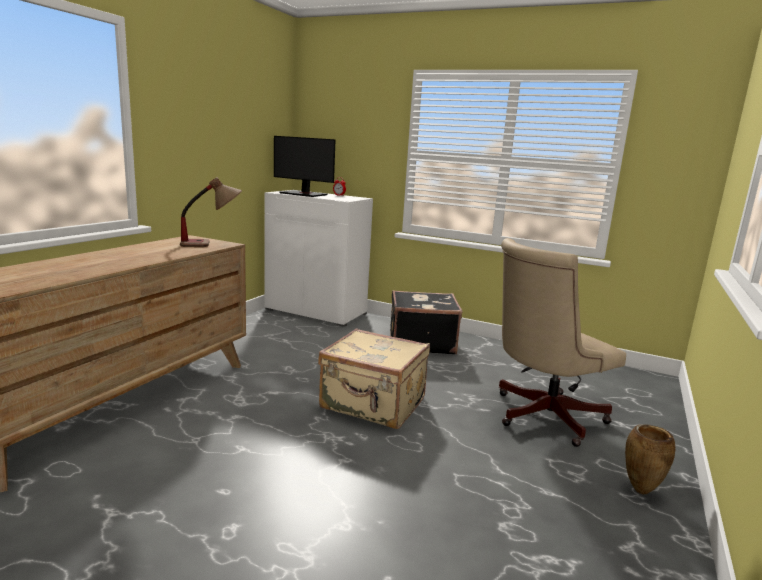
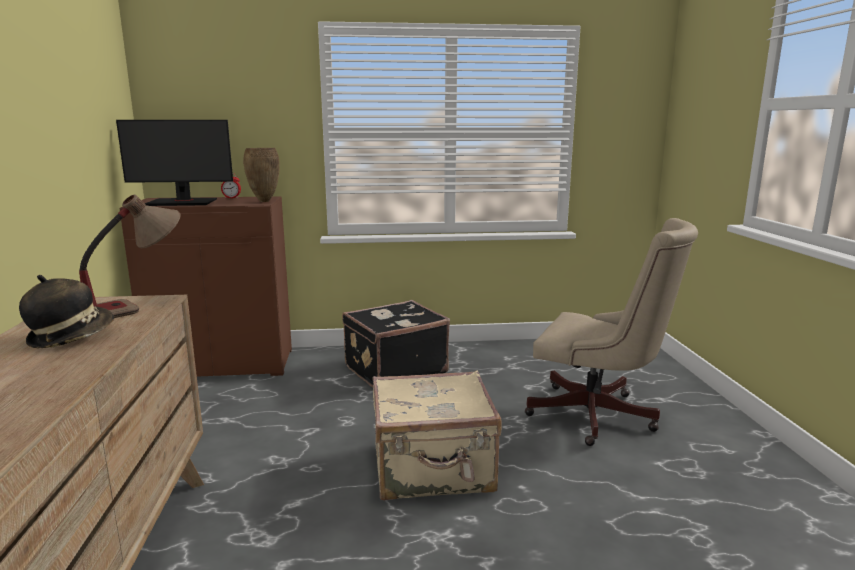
camera: 30 degrees left, 0 degrees up
(161, 250) = (71, 337): none -> hat
(316, 311) = (223, 364): white cabinet -> brown cabinet
(541, 416) = (598, 417): beige office chair -> beige office chair turned 90 degrees counterclockwise
(640, 490) = (751, 463): brown vase -> brown vase (264, 201)

